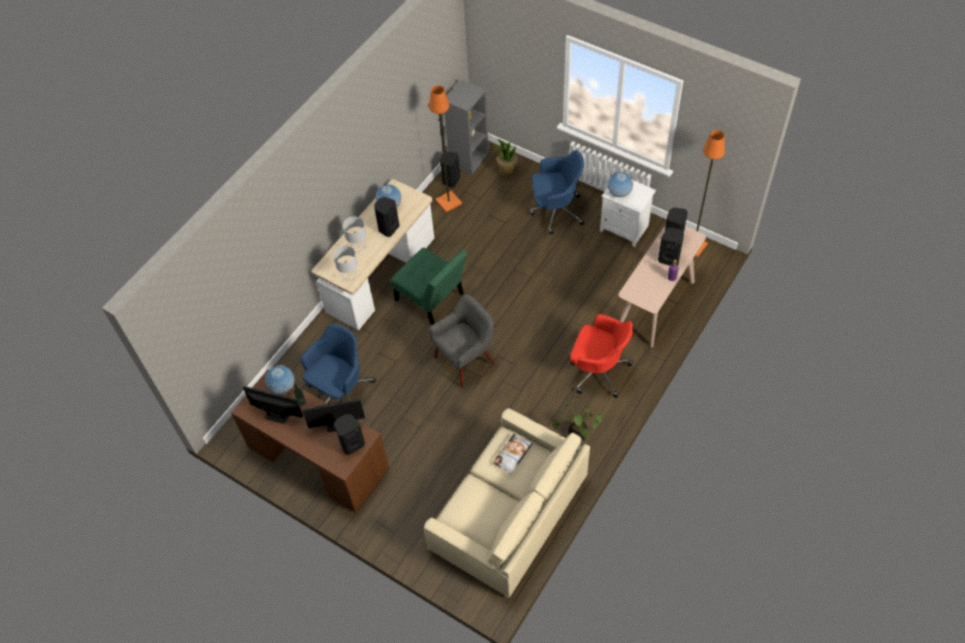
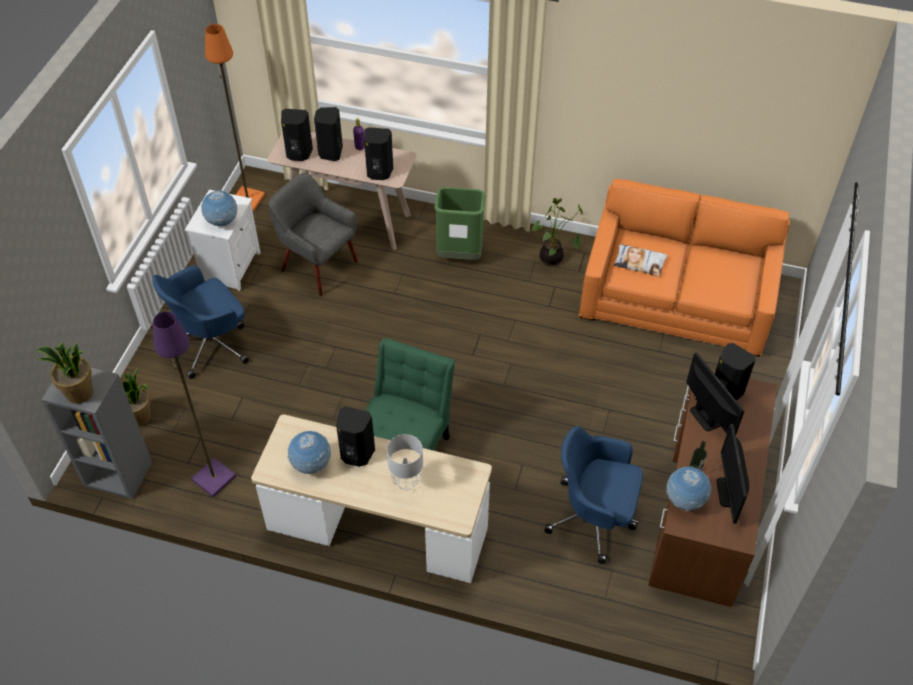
camera: 110 degrees left, 5 degrees down
(349, 277) = (464, 477): grey table lamp -> none
(448, 202) = (214, 479): orange floor lamp -> purple floor lamp
(450, 180) = (167, 488): black speaker -> black speaker (379, 173)
(459, 94) = (79, 393): none -> potted plant
(465, 360) = (492, 386): grey armchair -> grey armchair (318, 266)
(509, 513) = (678, 296): beige sofa -> orange sofa
(555, 211) = (211, 343): blue office chair -> blue office chair turned 105 degrees counterclockwise
(598, 370) = (459, 255): red office chair -> green trash can

